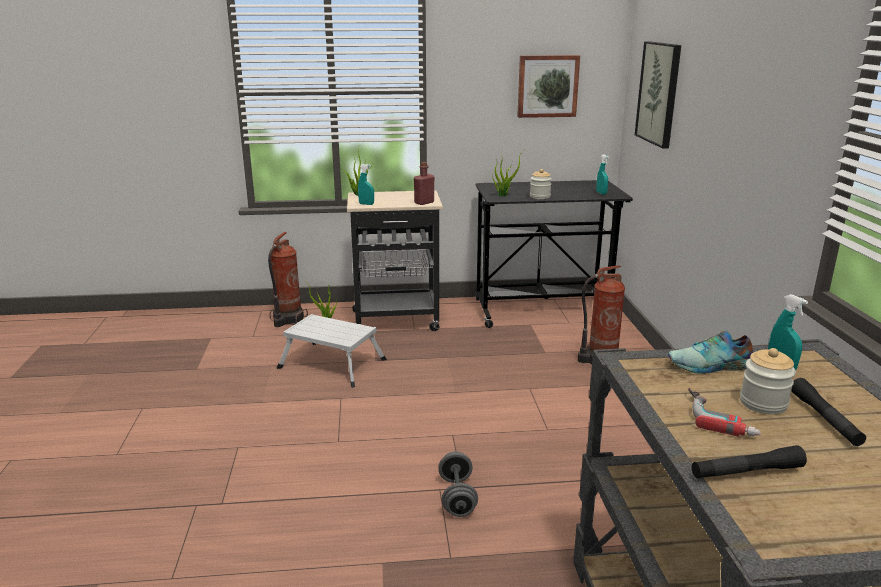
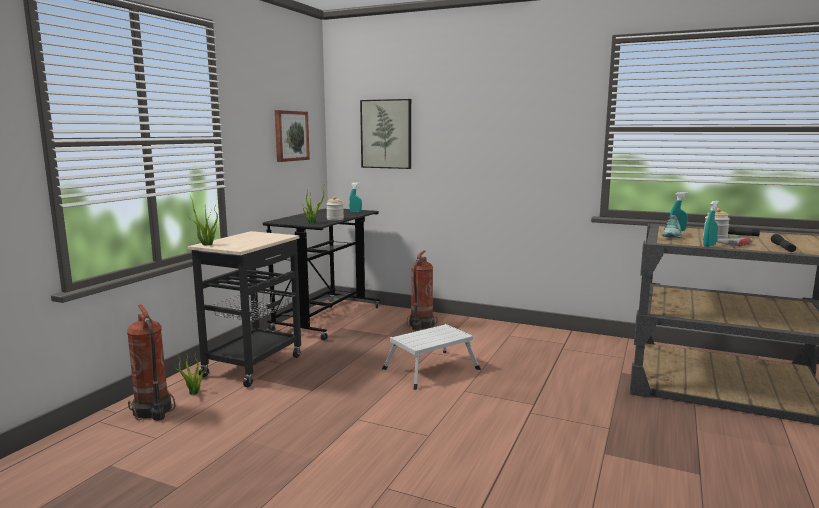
camera: 60 degrees left, 10 degrees down
(333, 364) = (289, 409): white step ladder -> white step ladder (431, 369)
(366, 204) = (243, 246): turquoise spray bottle -> turquoise spray bottle (709, 246)
(424, 202) = (279, 236): red bottle -> none
(457, 497) = (543, 409): grey dumbbell -> none

